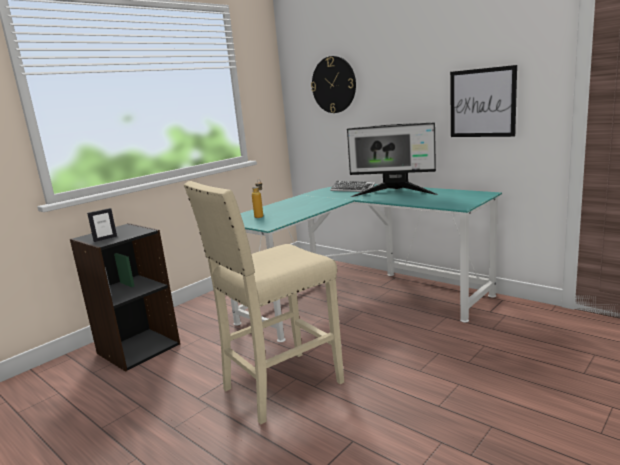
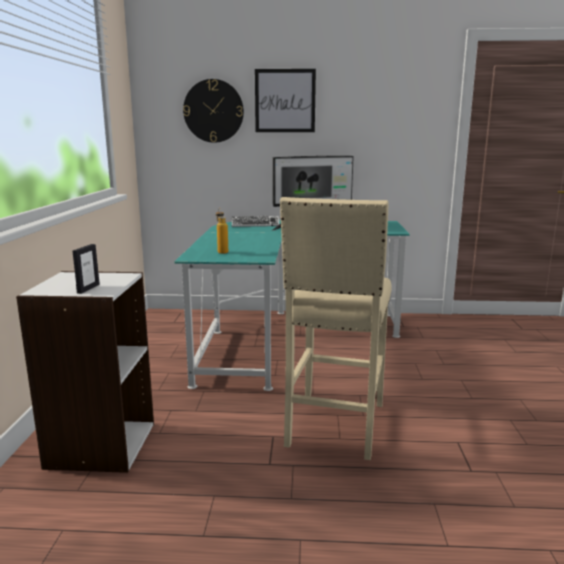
camera: 40 degrees left, 0 degrees up
(138, 348) = (100, 445): black bookcase -> white bookcase
(482, 103) = (381, 141): picture -> picture (285, 101)

